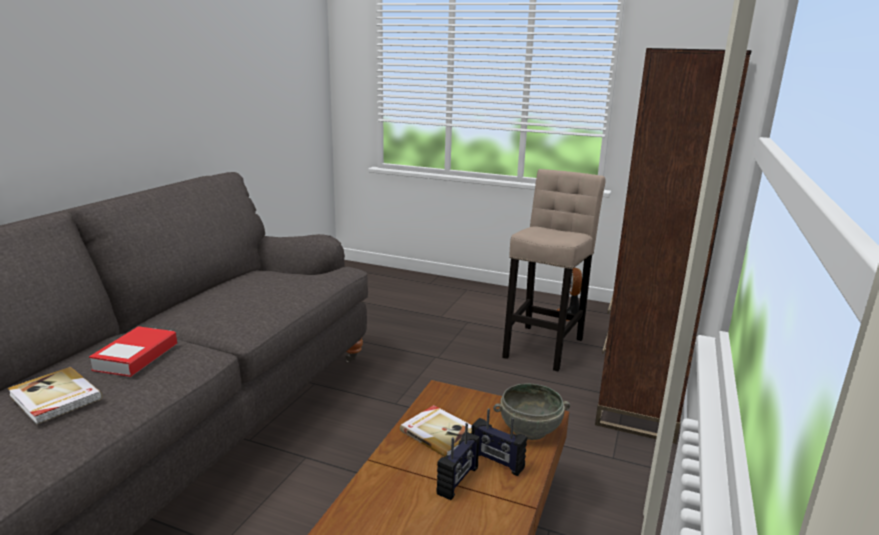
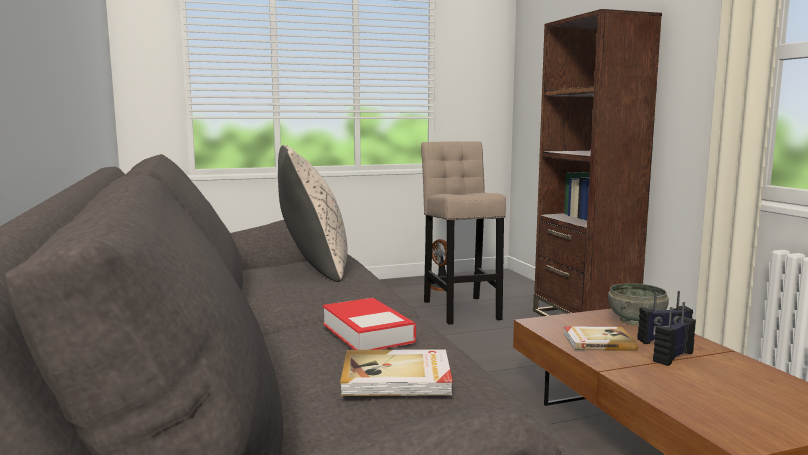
camera: 40 degrees left, 10 degrees down
(275, 285) = (313, 268): none -> beige pillow
(458, 481) = (672, 357): radio -> radio turned 120 degrees counterclockwise

